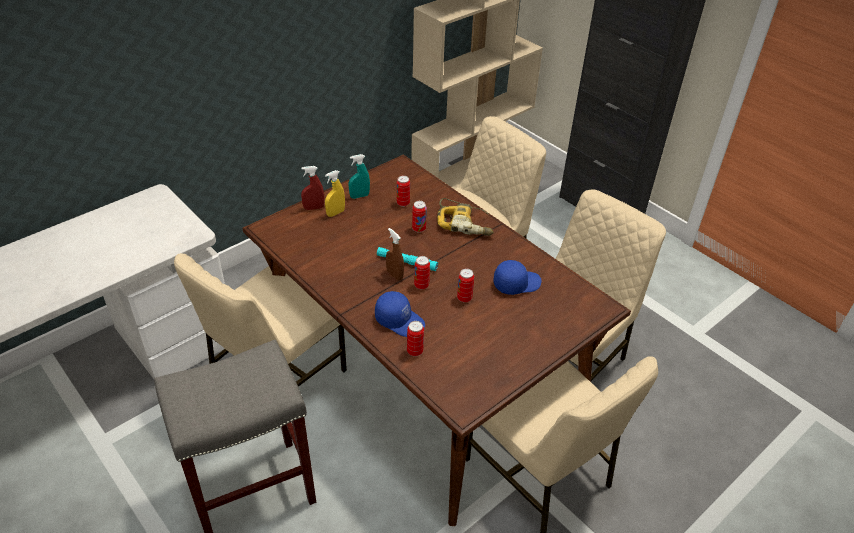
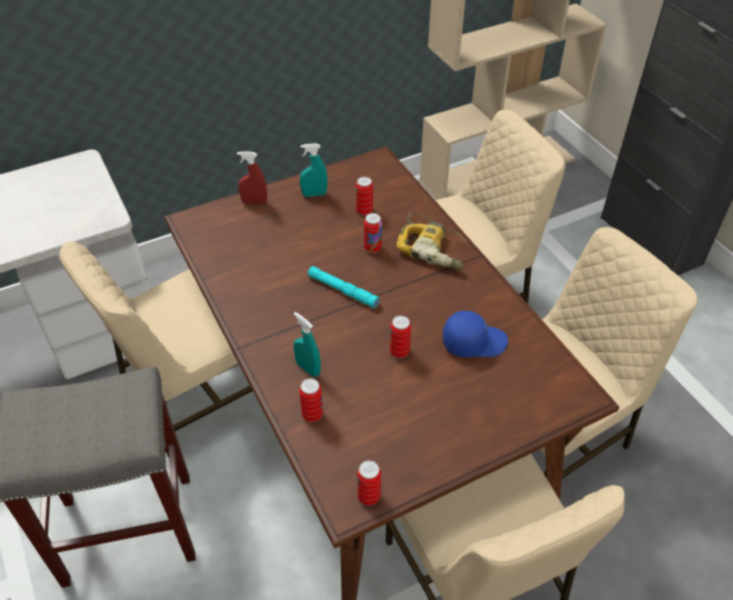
camera: 15 degrees right, 5 degrees up
(335, 213) = (278, 213): yellow spray bottle -> none
(394, 275) = (322, 305): brown spray bottle -> none
(400, 320) = (308, 368): blue cap -> turquoise spray bottle
(421, 285) = (350, 325): can -> can (369, 496)

